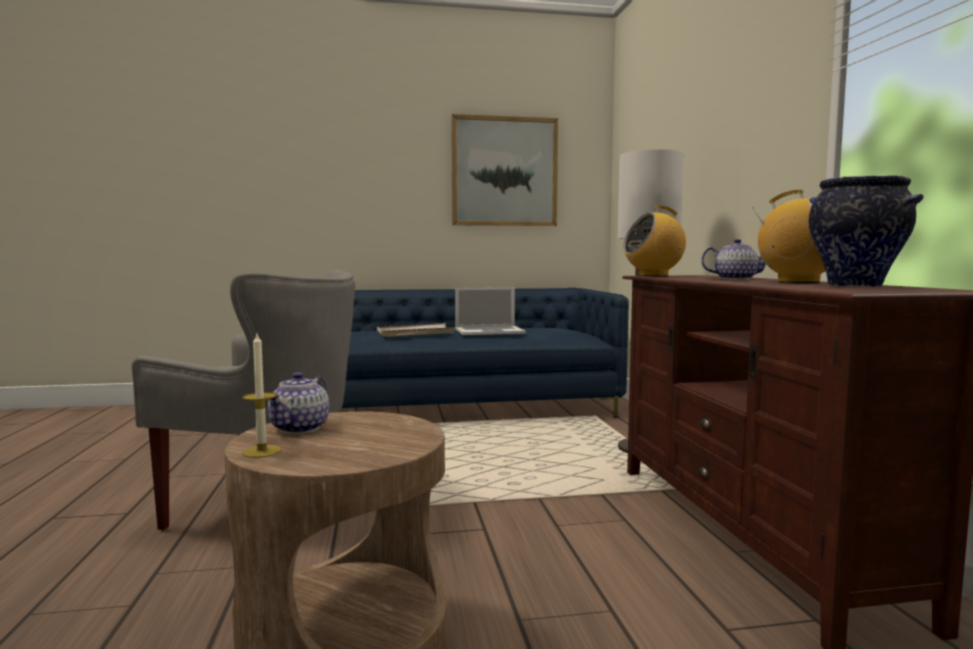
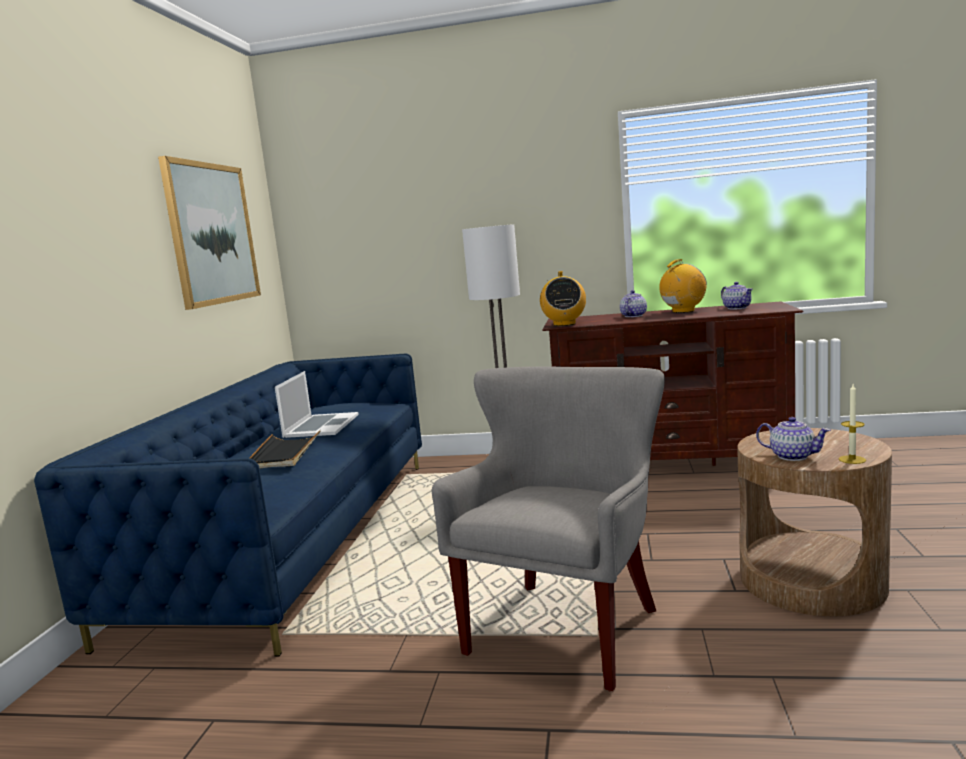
camera: 70 degrees left, 5 degrees up
(414, 333) = (284, 453): white tray -> black tray
(856, 286) = (737, 308): vase -> teapot

